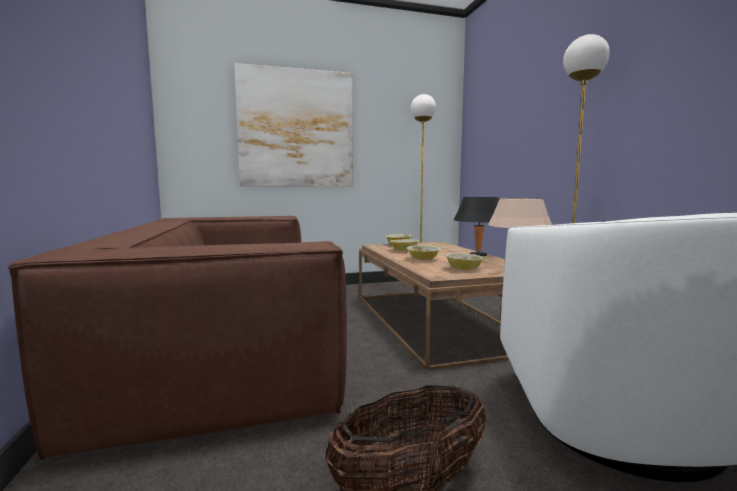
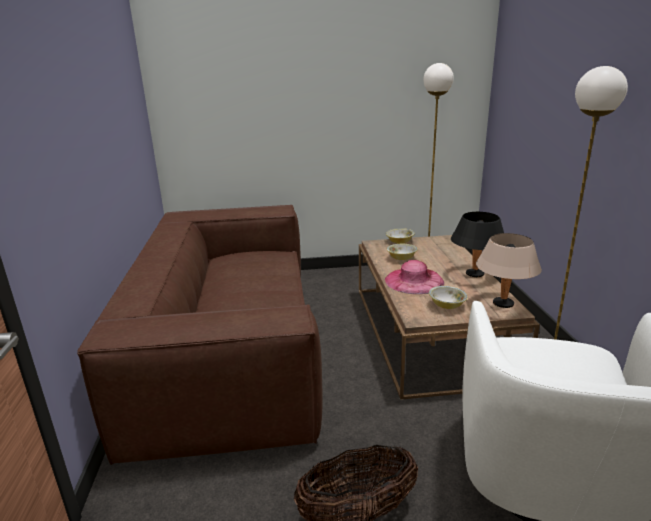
camera: 10 degrees right, 15 degrees up
(296, 129) = (293, 105): picture -> none
(423, 259) = (414, 281): bowl -> pink hat

